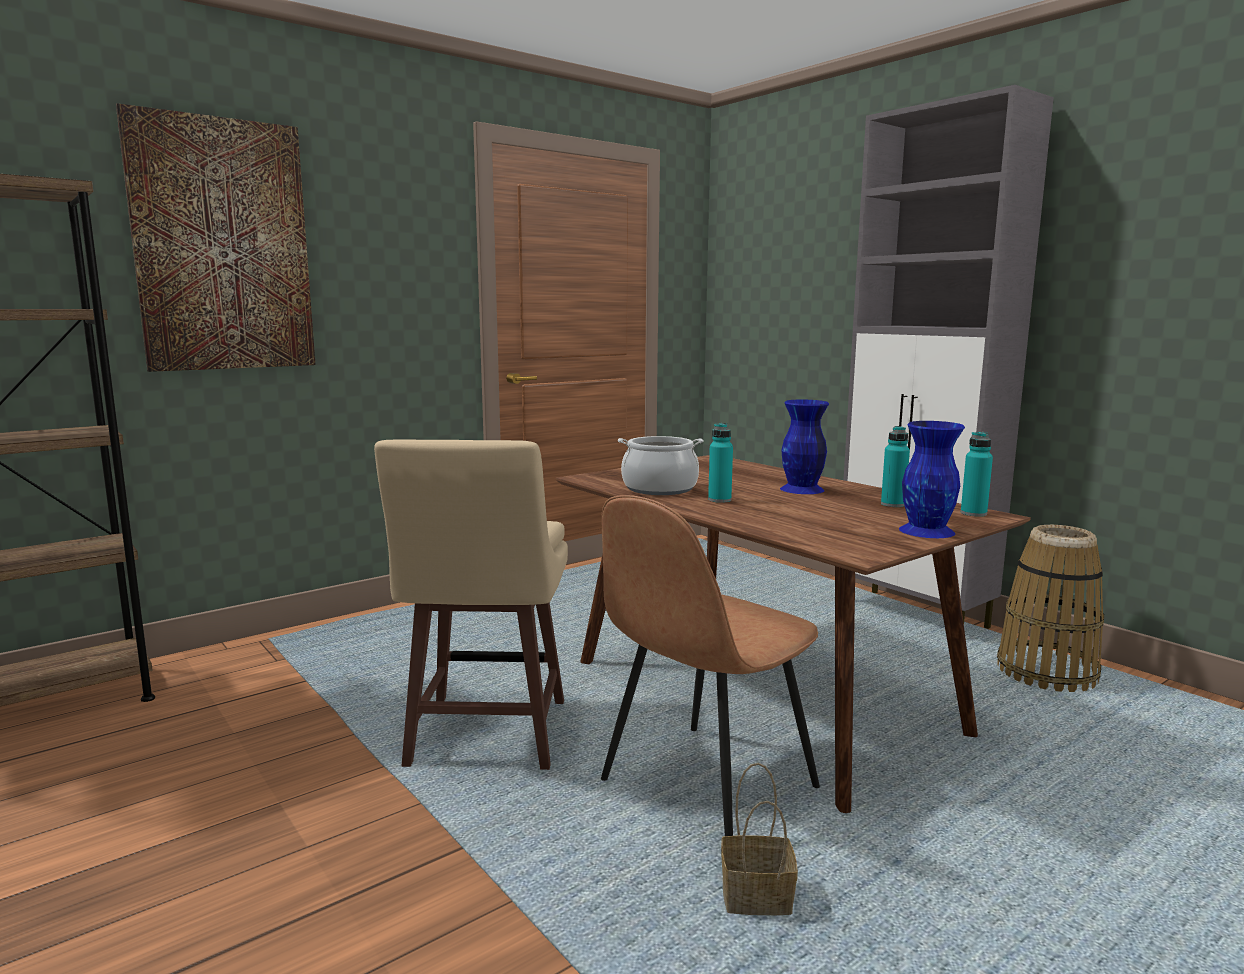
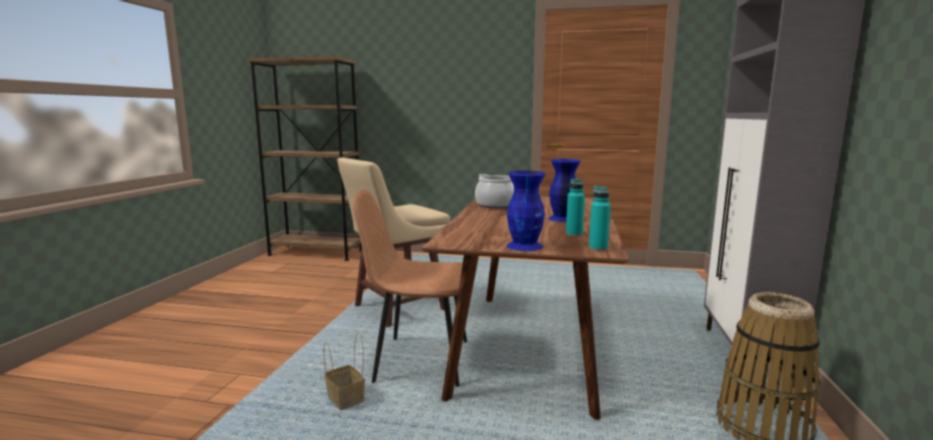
camera: 50 degrees right, 0 degrees up
(223, 246) = (407, 77): picture -> none
(719, 500) = (499, 214): turquoise bottle -> none

